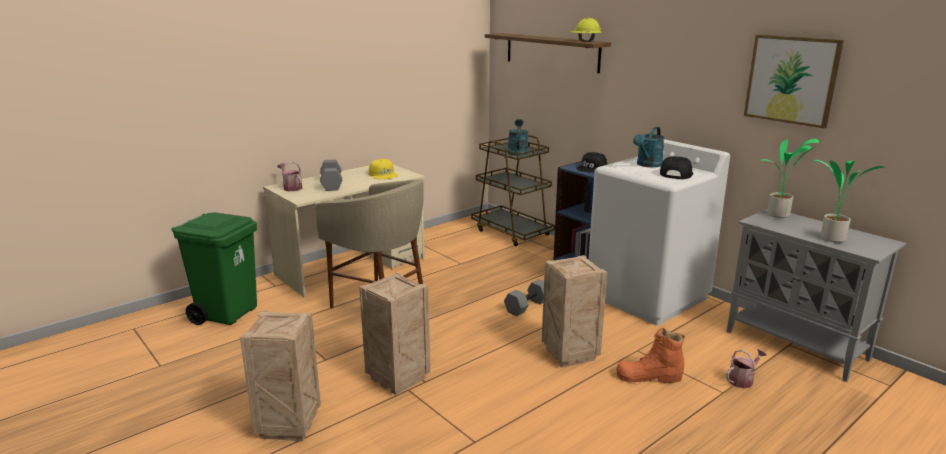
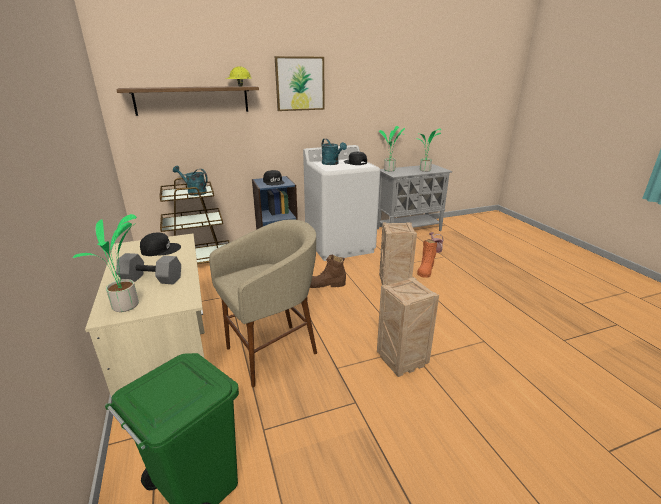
camera: 70 degrees left, 5 degrees up
(288, 424) = (458, 440): crate -> none
(291, 187) = (127, 306): watering can -> potted plant
(383, 174) = (160, 249): yellow cap -> black cap
(527, 307) = (326, 284): grey dumbbell -> brown boot
(791, 80) = (379, 96): picture -> picture (300, 84)

